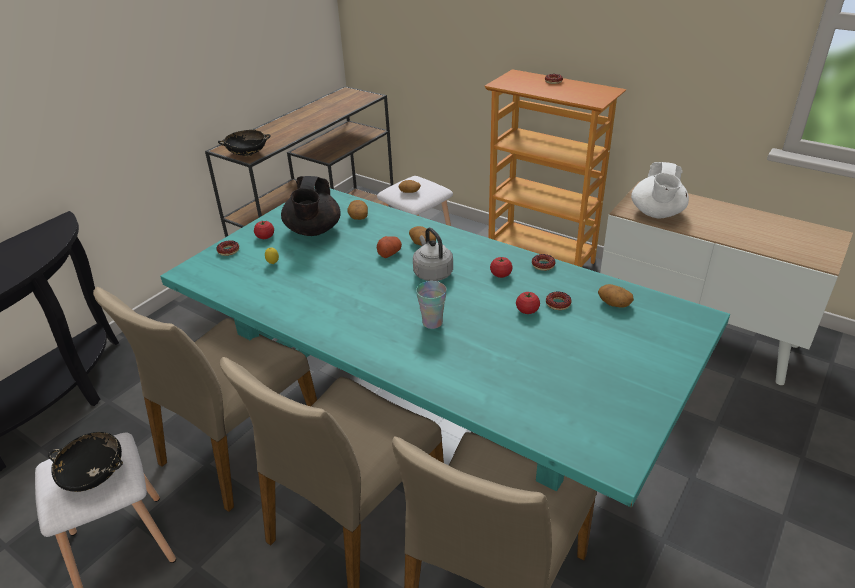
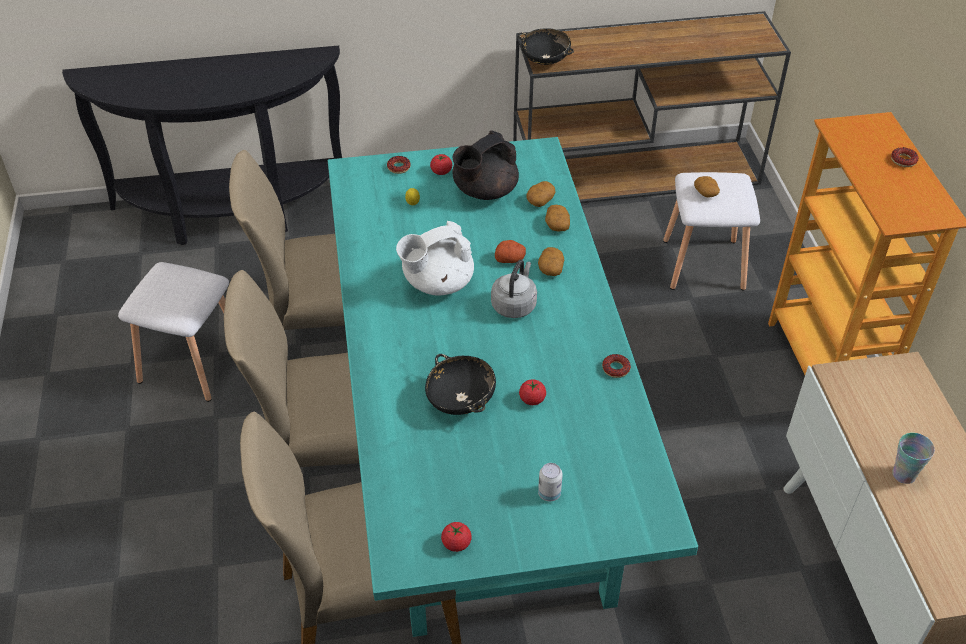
camera: 45 degrees right, 10 degrees up
(94, 475) = (173, 297): black bowl -> black bowl (460, 400)
(432, 322) = (447, 351): cup -> cup (903, 475)
(500, 275) = (565, 350): tomato -> tomato (456, 543)
(558, 303) = (566, 413): donut -> none
(614, 303) = (612, 452): potato -> potato (557, 225)
(622, 349) = (549, 493): none -> can
(657, 214) = (862, 403): white teapot -> white teapot (437, 283)

